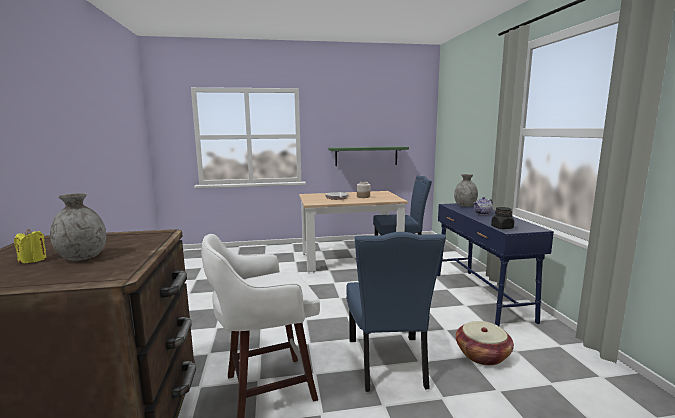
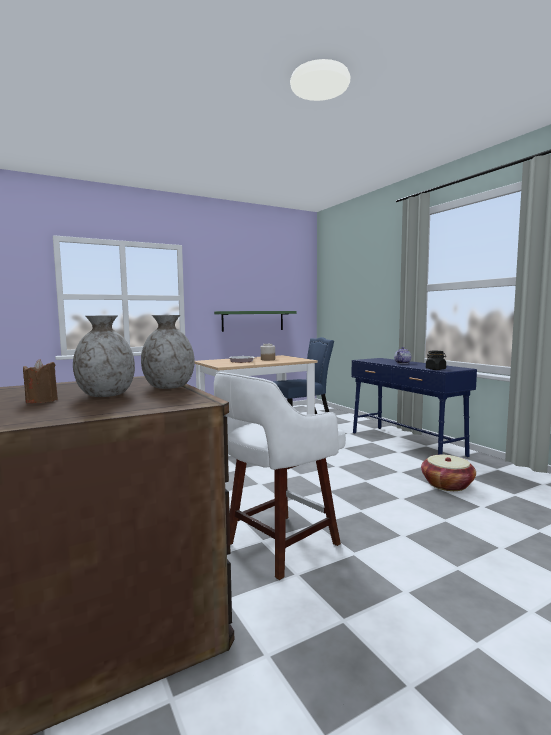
camera: 20 degrees left, 5 degrees down
(33, 260) = (42, 401): yellow candle -> brown candle
(388, 360) = (373, 502): blue chair -> none
(465, 205) = (377, 359): grey vase -> grey vase (169, 387)

